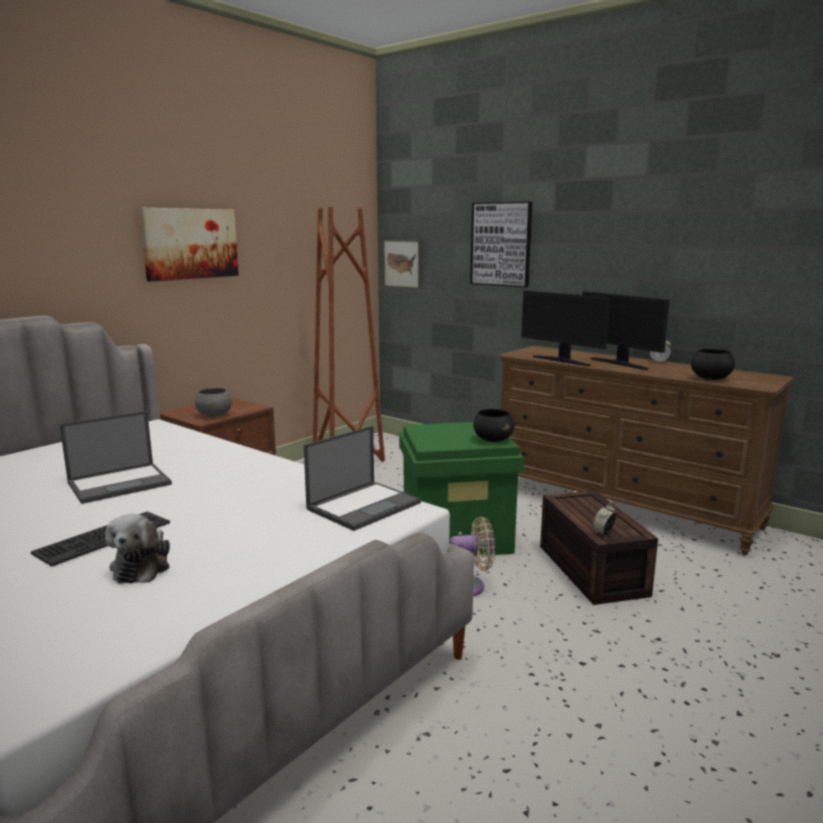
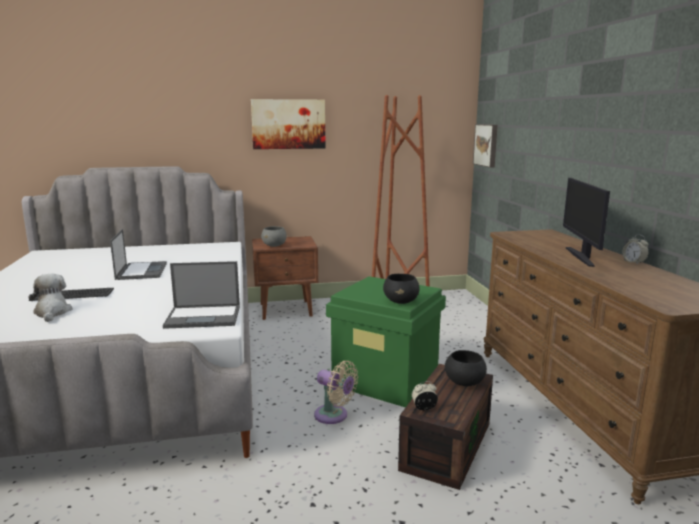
camera: 40 degrees right, 0 degrees up
(120, 483) = (141, 271): laptop -> laptop turned 105 degrees counterclockwise
(142, 566) = (52, 312): plush toy -> plush toy turned 120 degrees clockwise
(501, 244) = (541, 128): picture -> none
(562, 360) = (530, 245): monitor -> none
(711, 379) = (635, 287): black bowl -> black bowl (464, 383)

